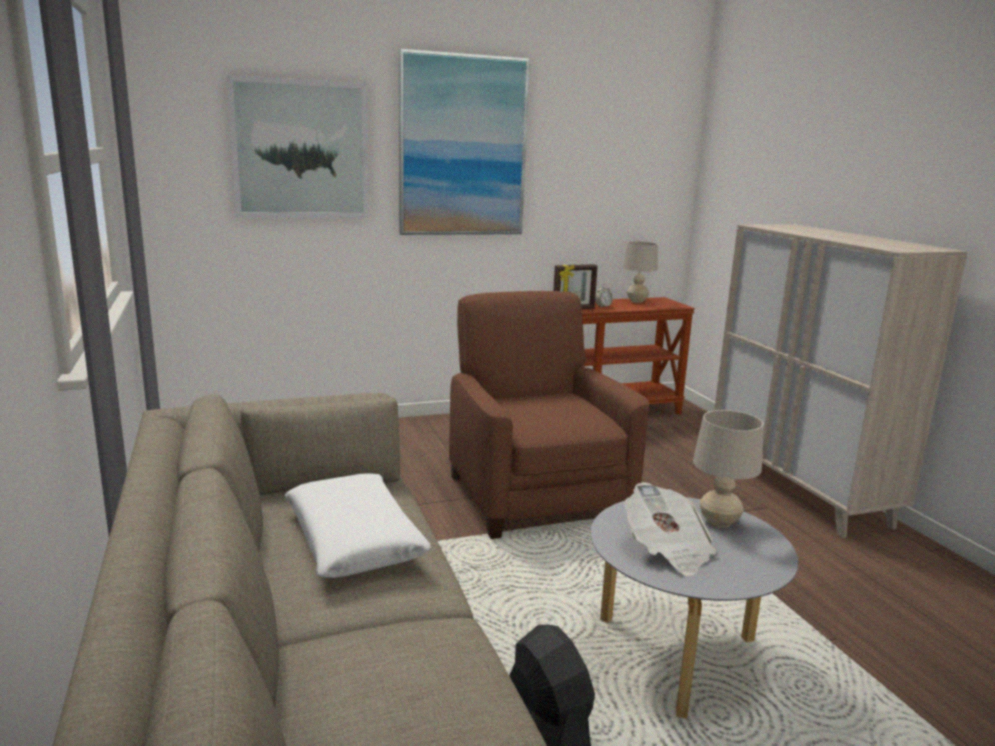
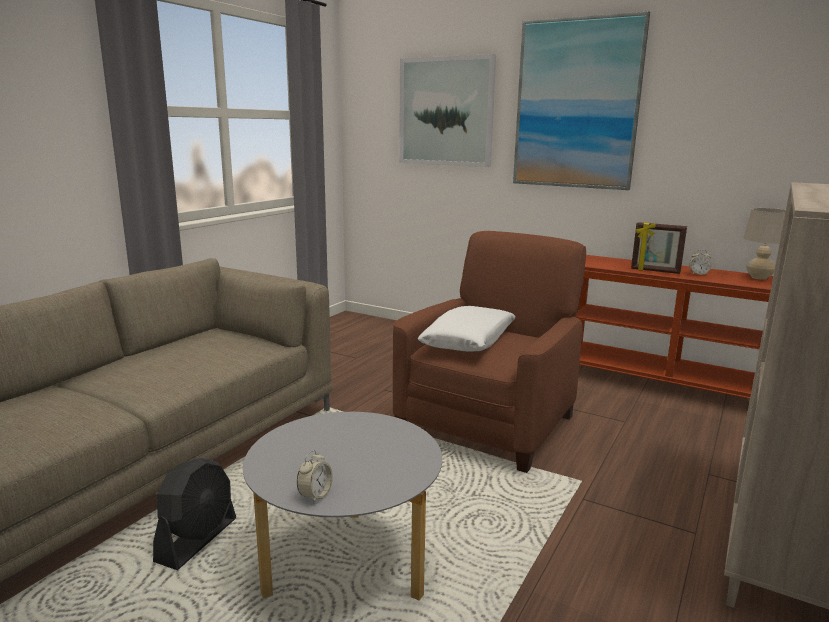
camera: 50 degrees right, 0 degrees up
(354, 539) = (187, 360): white pillow -> white pillow (469, 340)
(667, 550) = (311, 450): newspaper -> none
(719, 522) = (398, 457): beige table lamp -> none
(753, 574) = (315, 495): none -> alarm clock

